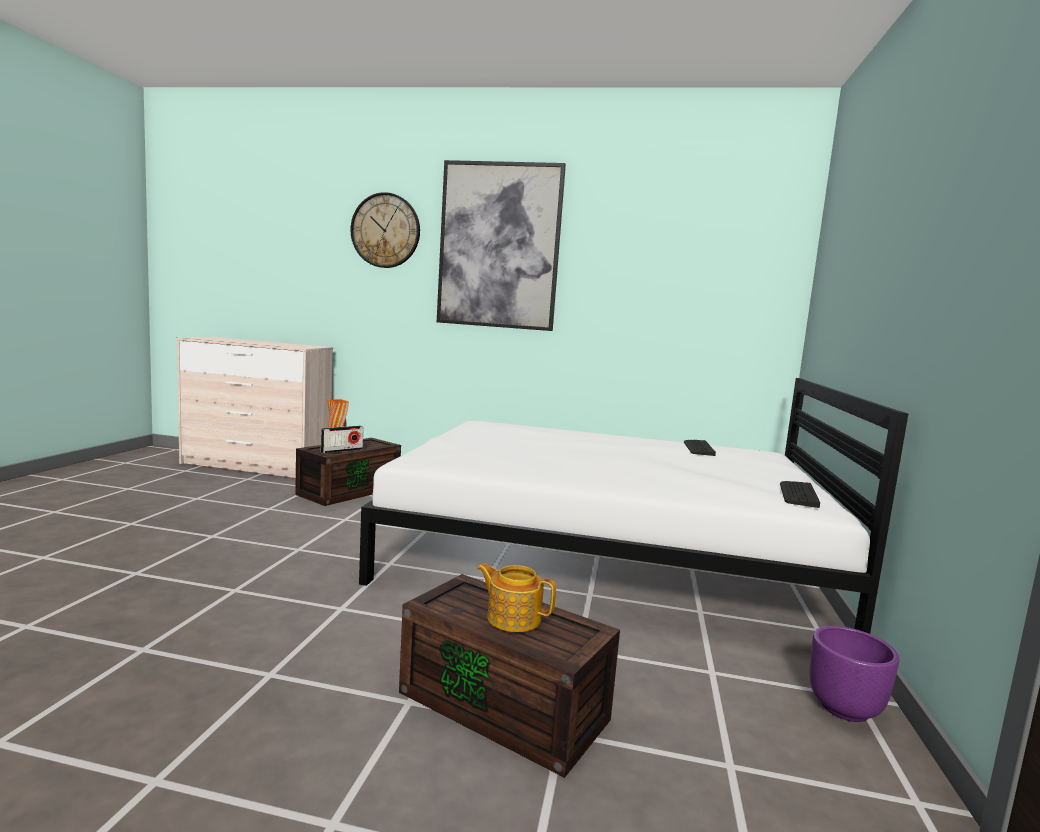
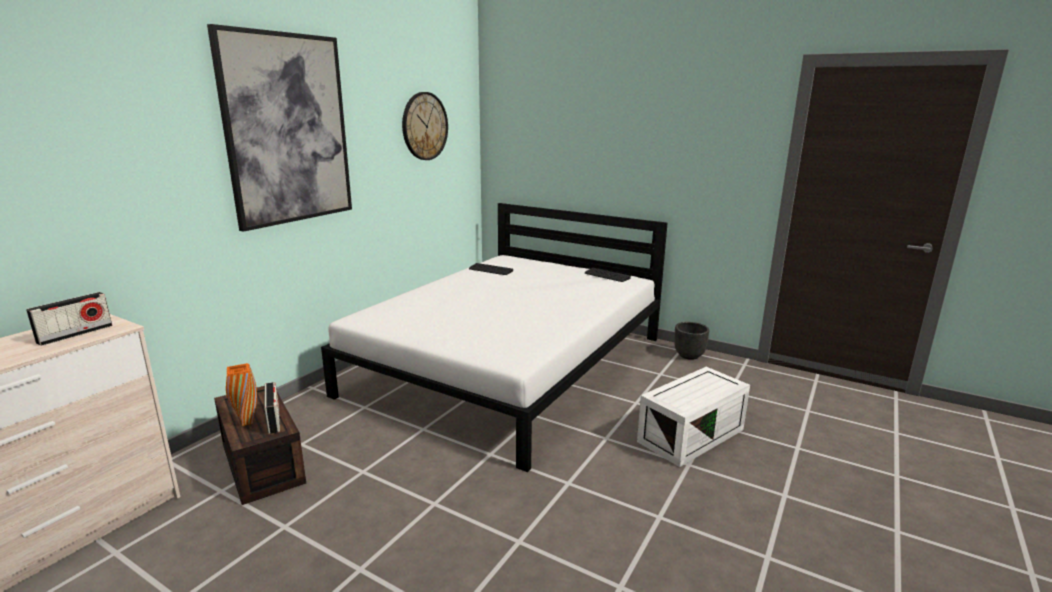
camera: 70 degrees left, 10 degrees up
(290, 345) = (75, 334): none -> radio
(385, 230) = (139, 123): wall clock -> wall clock (424, 126)
(507, 705) = (690, 434): brown storage box -> white storage box
(513, 618) = (698, 389): teapot -> none
(845, 709) = (689, 355): purple planter -> black planter

